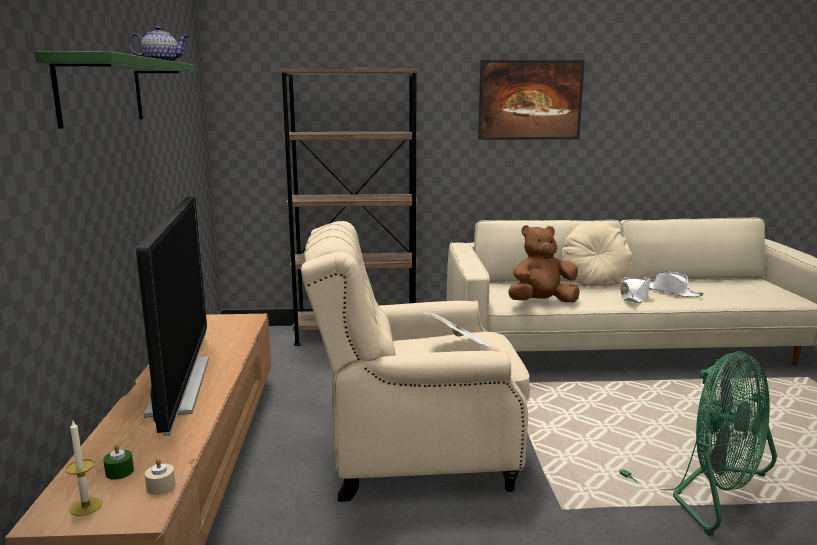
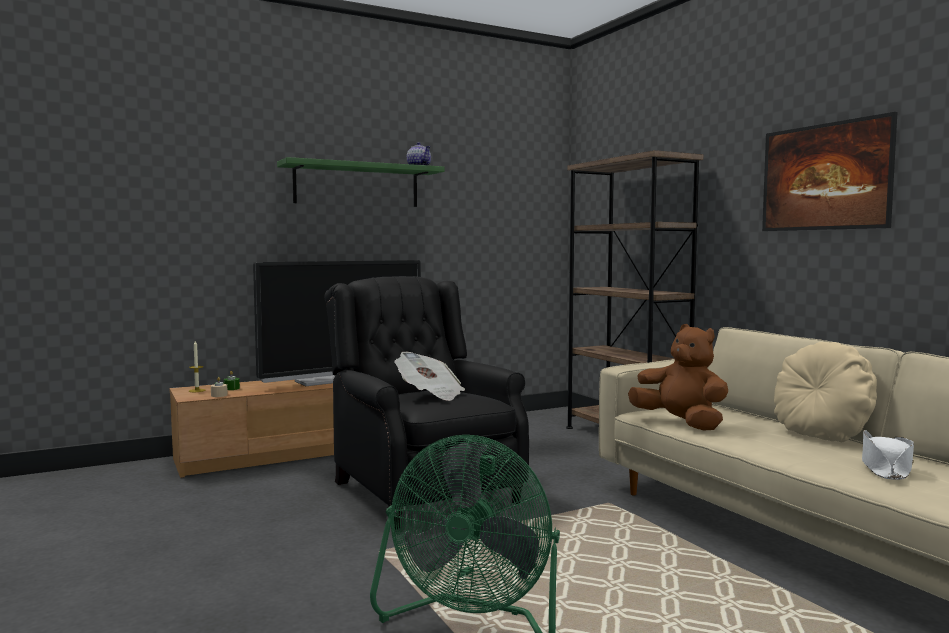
camera: 65 degrees right, 10 degrees down
(415, 454) = (423, 492): beige armchair -> black armchair
(634, 297) = (803, 453): white hat -> none

